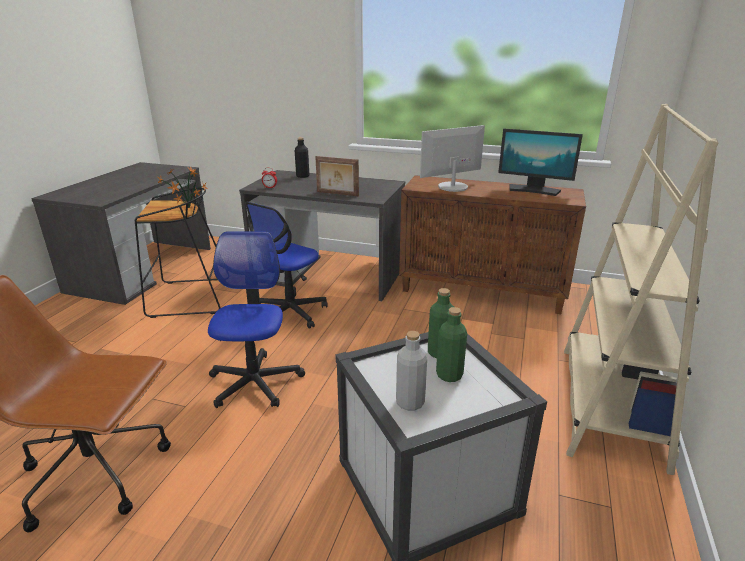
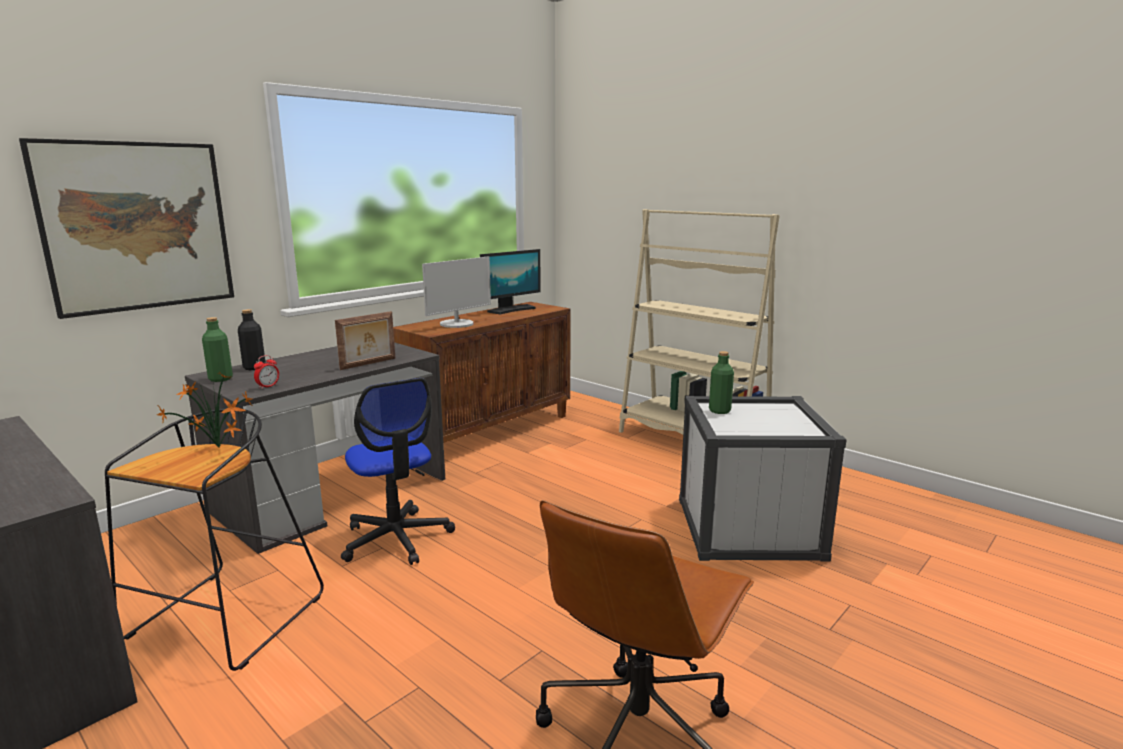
camera: 65 degrees left, 10 degrees down
(255, 382) = (534, 588): office chair -> none
(273, 76) = (137, 226): none -> picture
(410, 402) = (783, 431): grey bottle -> none
(449, 375) = (752, 414): green bottle -> green bottle (220, 379)
(452, 187) = (457, 324): monitor -> monitor turned 135 degrees counterclockwise

